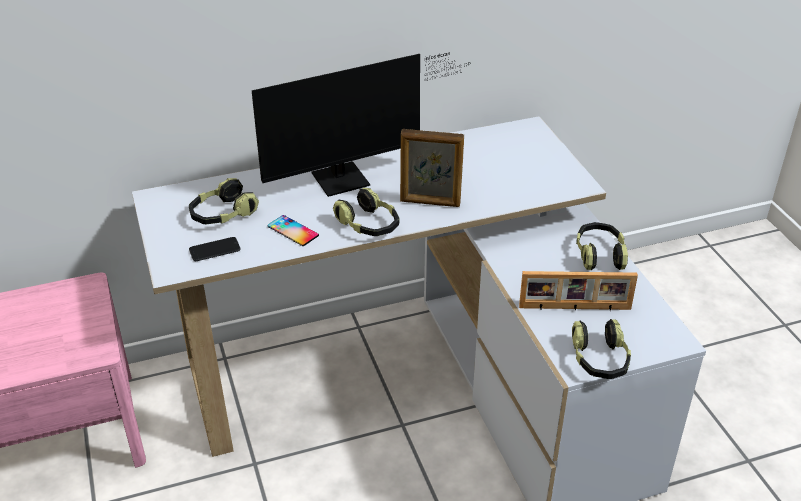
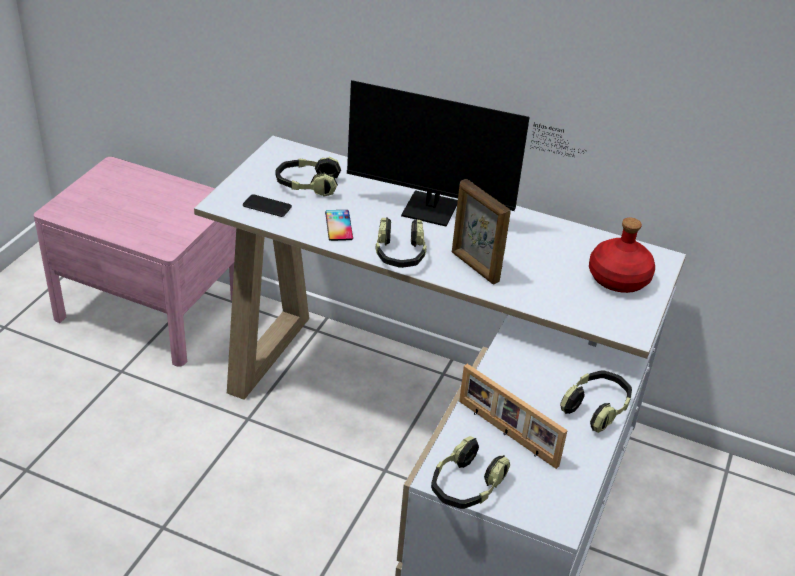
camera: 40 degrees right, 0 degrees up
(526, 156) = (618, 279): none -> red bottle

